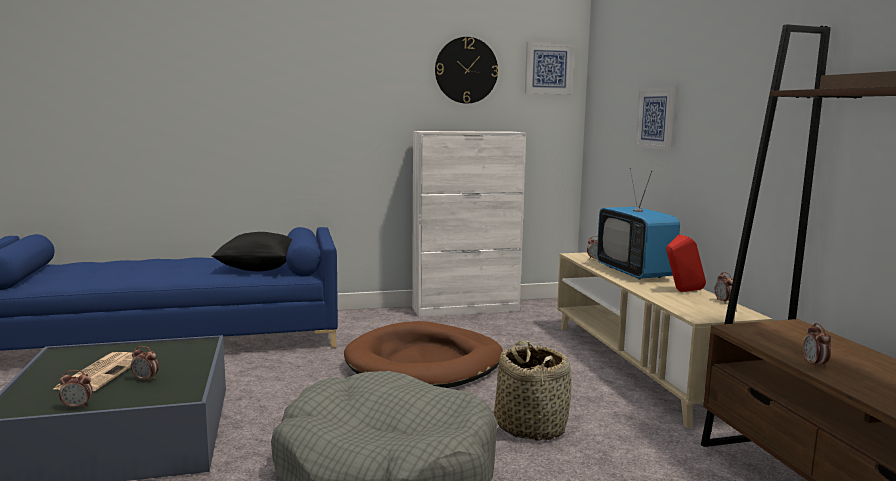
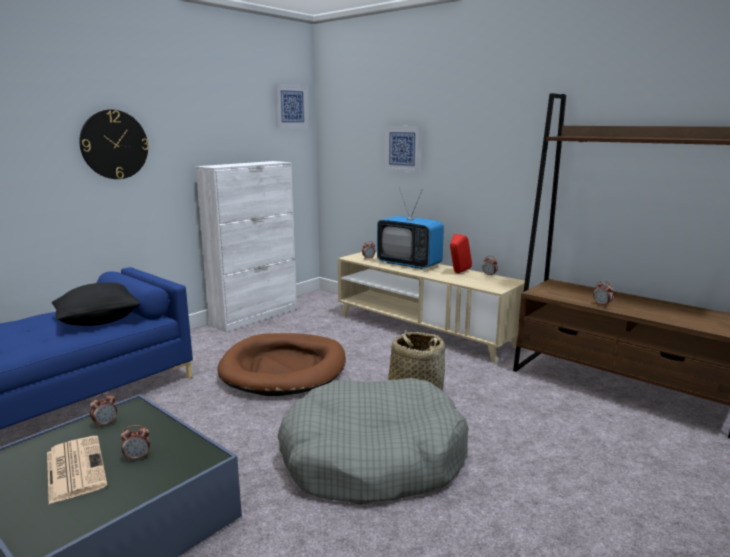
camera: 35 degrees left, 5 degrees up
(77, 407) = (114, 507): alarm clock -> alarm clock (105, 424)
(466, 70) = (231, 108): wall clock -> wall clock (114, 144)

